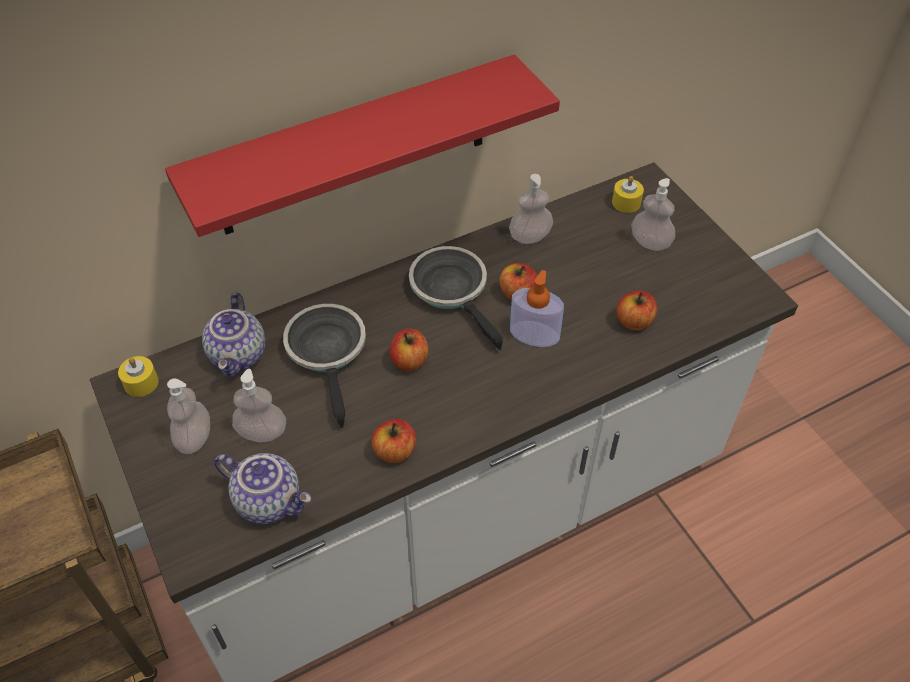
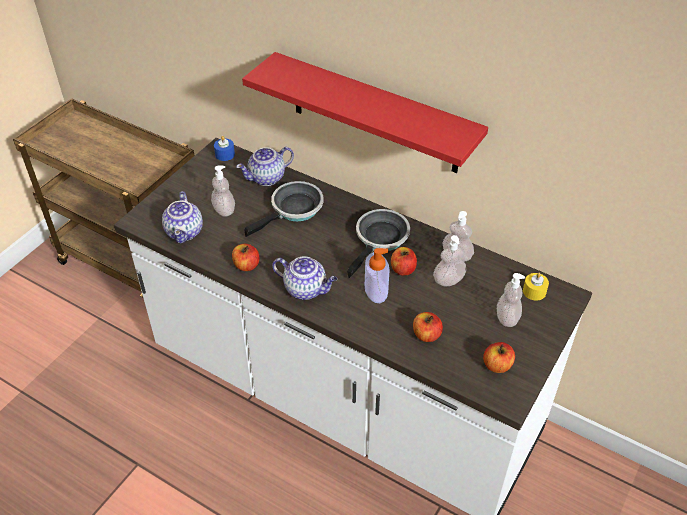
camera: 60 degrees right, 5 degrees down
(141, 383) = (225, 154): yellow candle -> blue candle
(194, 438) = (205, 188): soap dispenser -> soap dispenser (448, 280)
(409, 361) = (313, 244): apple -> apple (497, 365)
(485, 403) = (306, 289): none -> teapot

